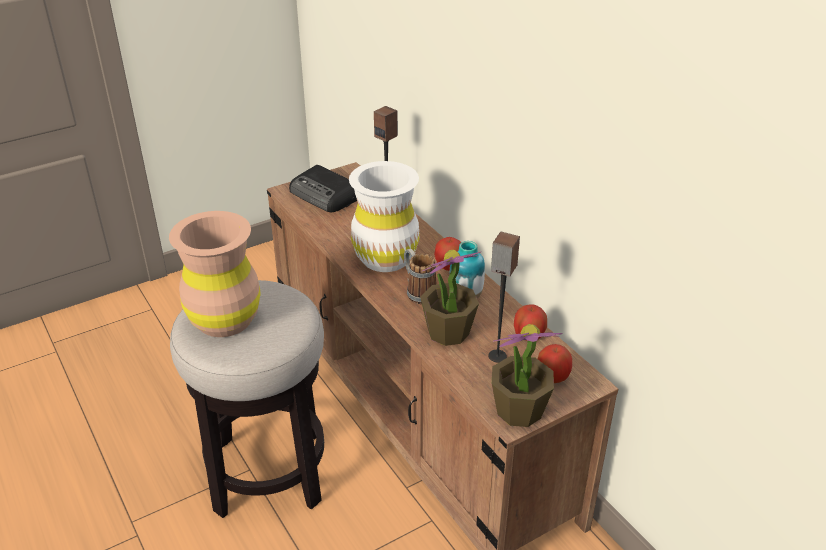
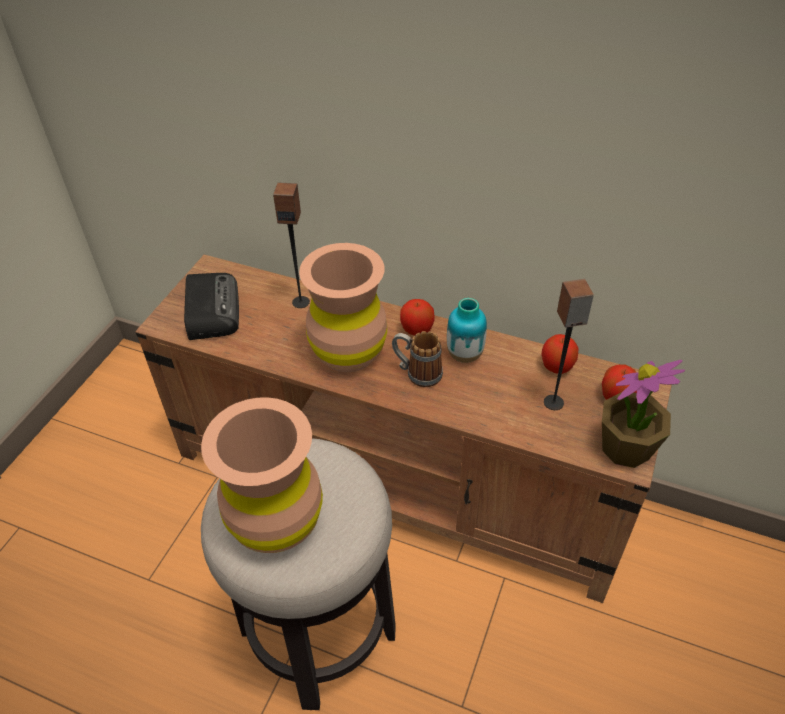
camera: 35 degrees left, 10 degrees up
(325, 195) = (211, 309): radio -> radio turned 105 degrees counterclockwise
(385, 258) = (348, 352): white vase -> brown vase
(448, 332) = (488, 402): potted plant -> none

